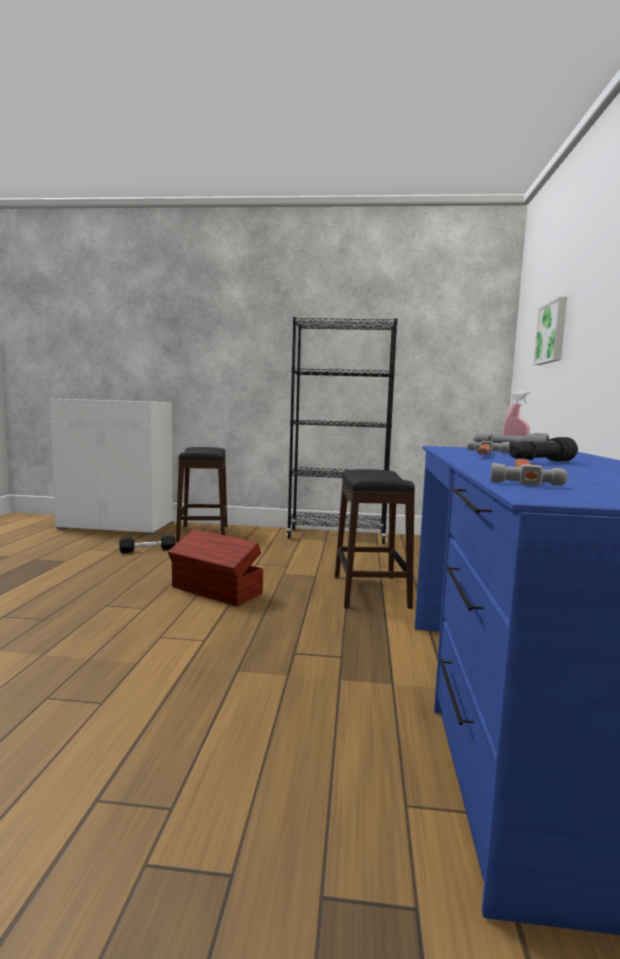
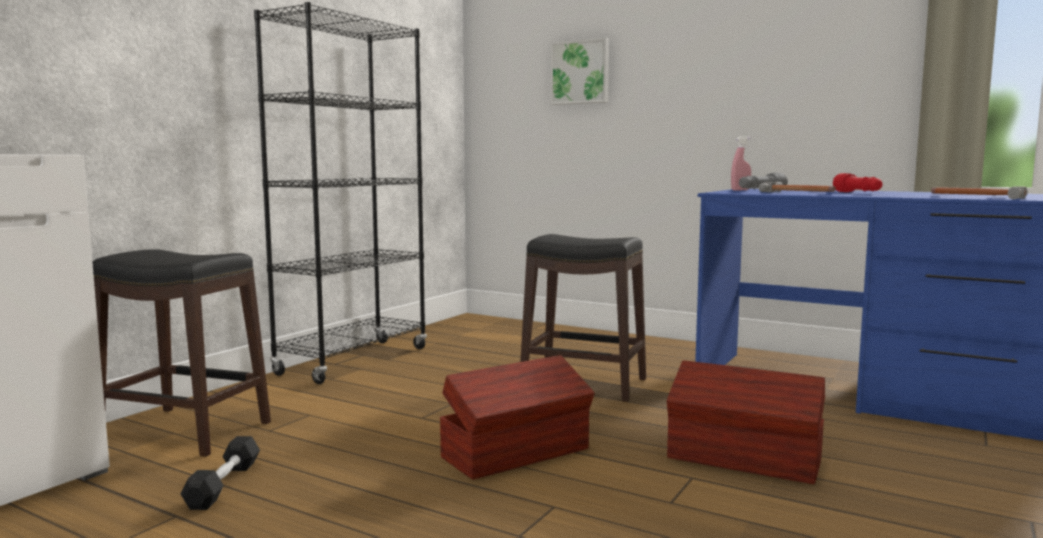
camera: 65 degrees left, 0 degrees up
(250, 656) = (744, 460): none -> brown storage box
(539, 462) = (858, 193): black flashlight -> red flashlight

